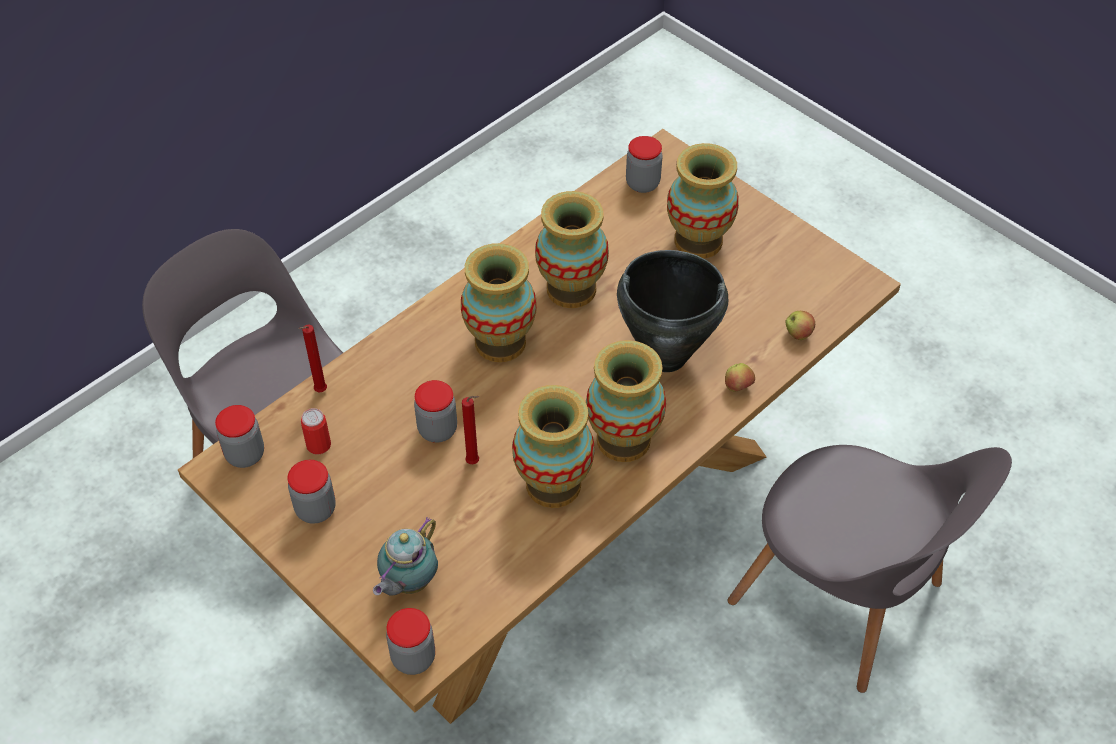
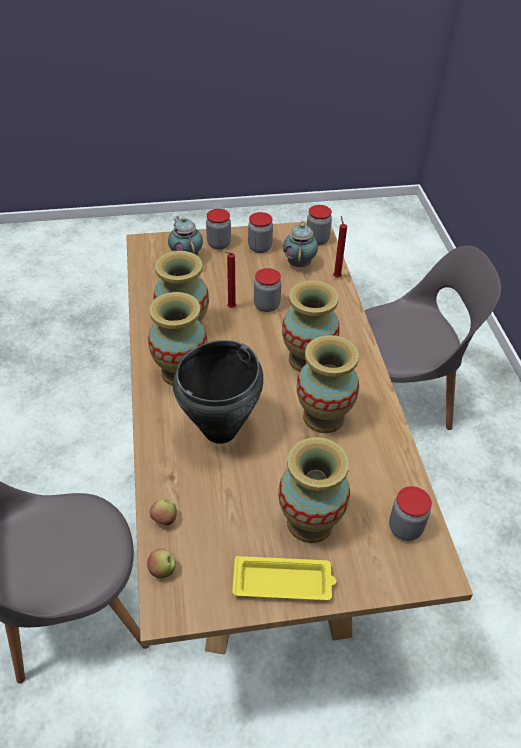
camera: 125 degrees right, 5 degrees down
(318, 445) = (299, 263): can -> teapot
(413, 658) = (147, 243): jar -> jar (219, 244)
(738, 387) = (158, 451): apple -> apple (163, 570)
(767, 229) = (284, 582): none -> yellow tray

